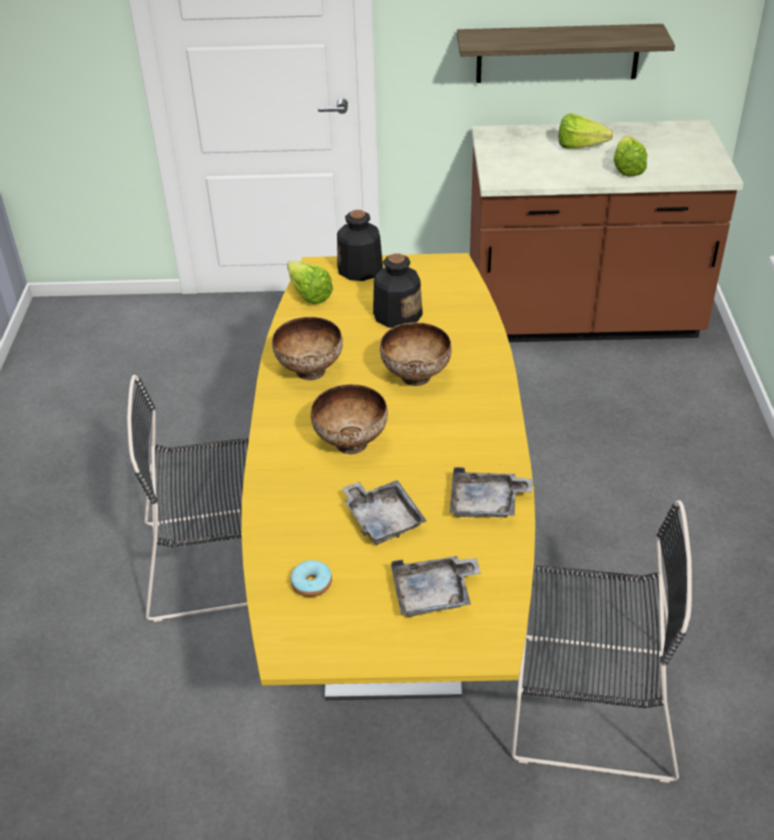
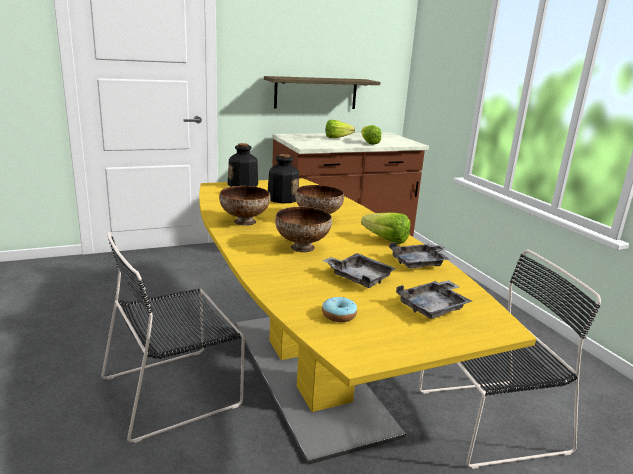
camera: 25 degrees left, 20 degrees down
(307, 292) = (215, 194): lettuce -> lettuce (383, 239)

